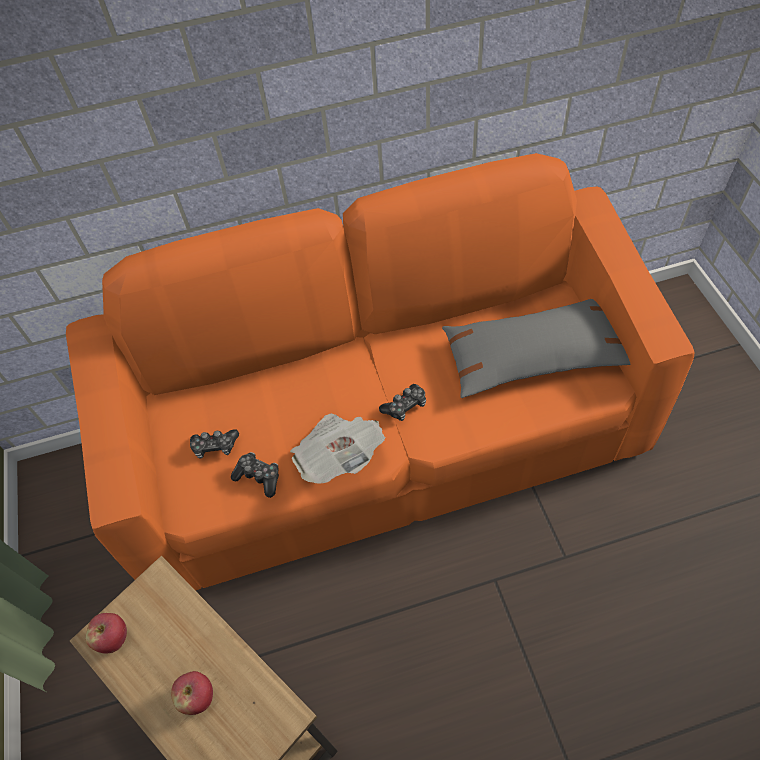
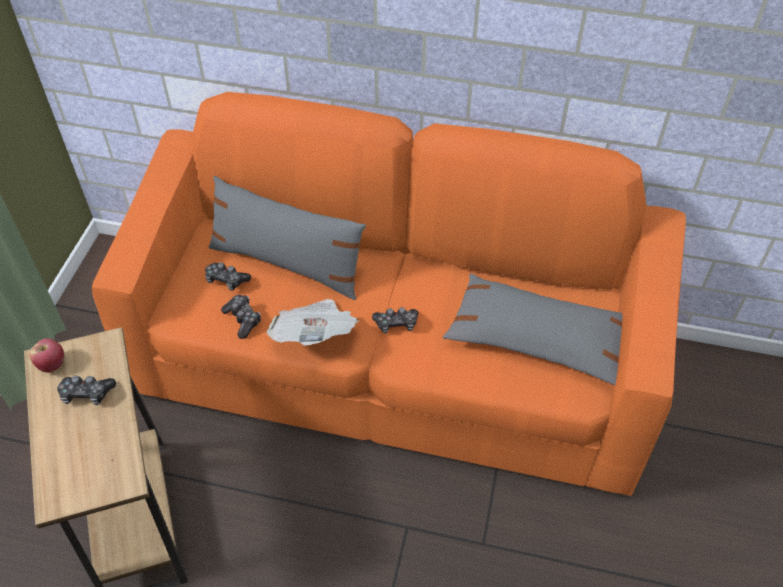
camera: 25 degrees right, 5 degrees down
(175, 648) = (86, 394): none -> game controller
(198, 697) = (78, 434): apple -> none
(263, 400) = (287, 263): none -> grey pillow

